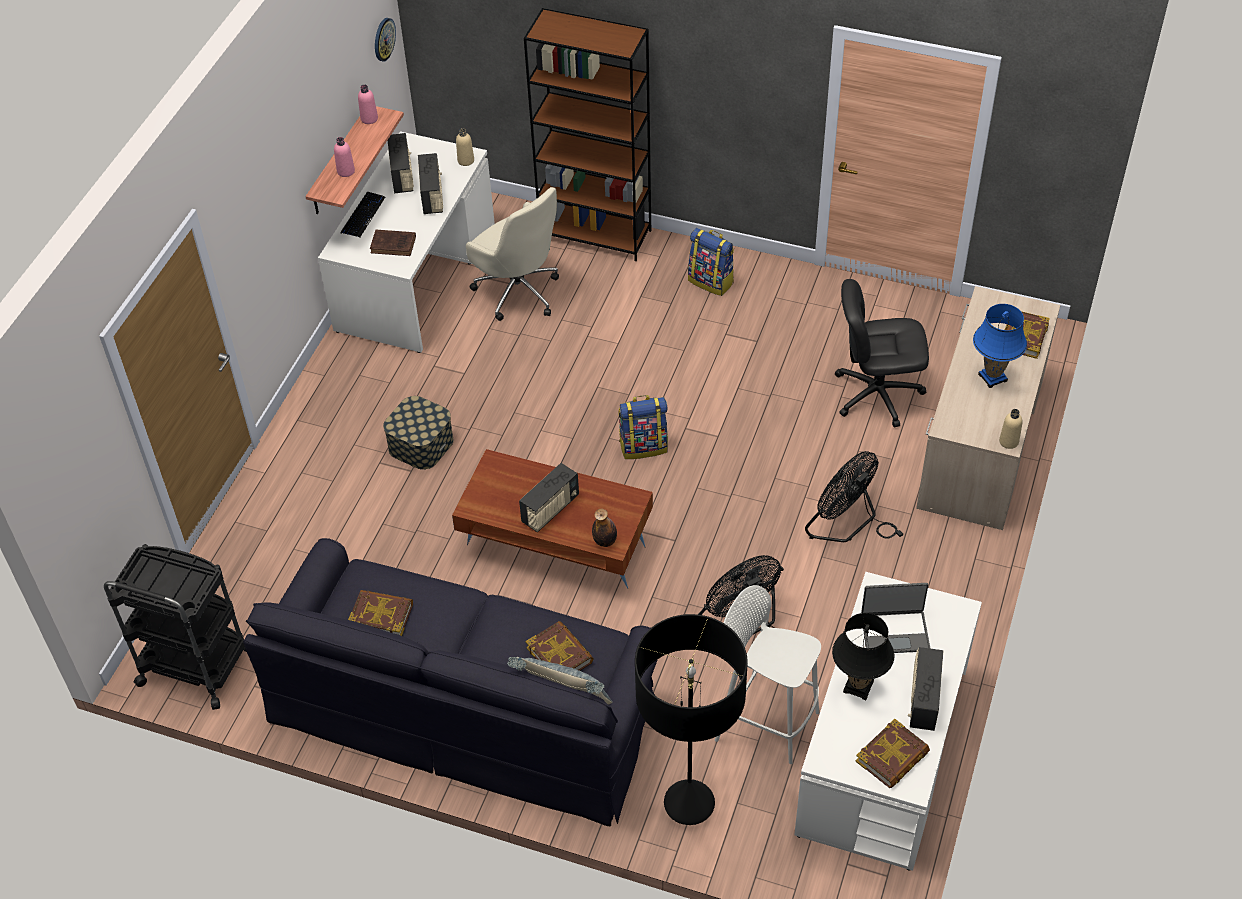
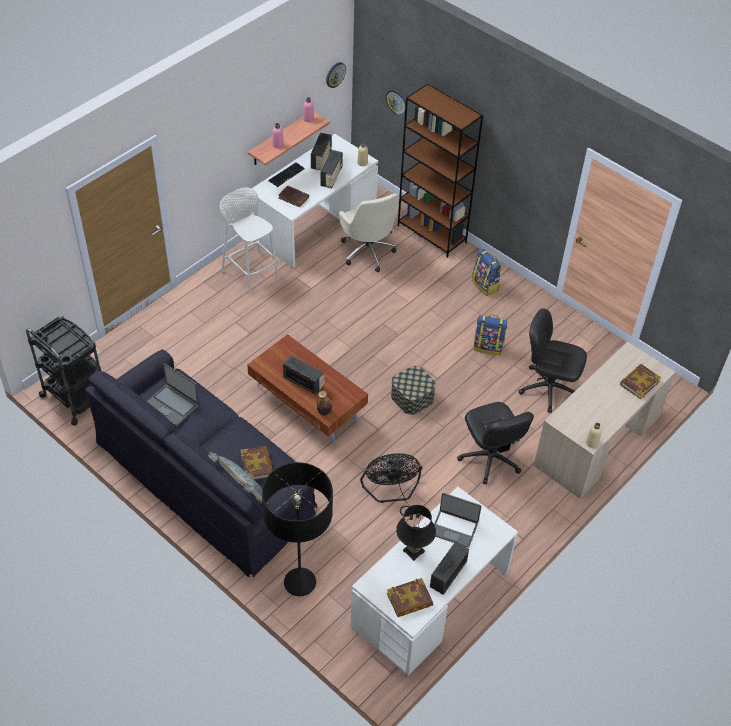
camera: 20 degrees right, 0 degrees up
(381, 616) = (172, 405): book -> laptop
(421, 444) = (264, 320): storage box -> storage box (412, 397)
(490, 52) = (396, 101): none -> wall clock
(550, 510) = (304, 382): radio -> radio turned 120 degrees counterclockwise
(643, 446) = (390, 368): backpack -> backpack (488, 346)
(766, 721) = (372, 554): white stool -> white stool (251, 273)
(853, 521) = (490, 458): black fan -> black office chair
(992, 377) = (605, 400): blue table lamp -> none

